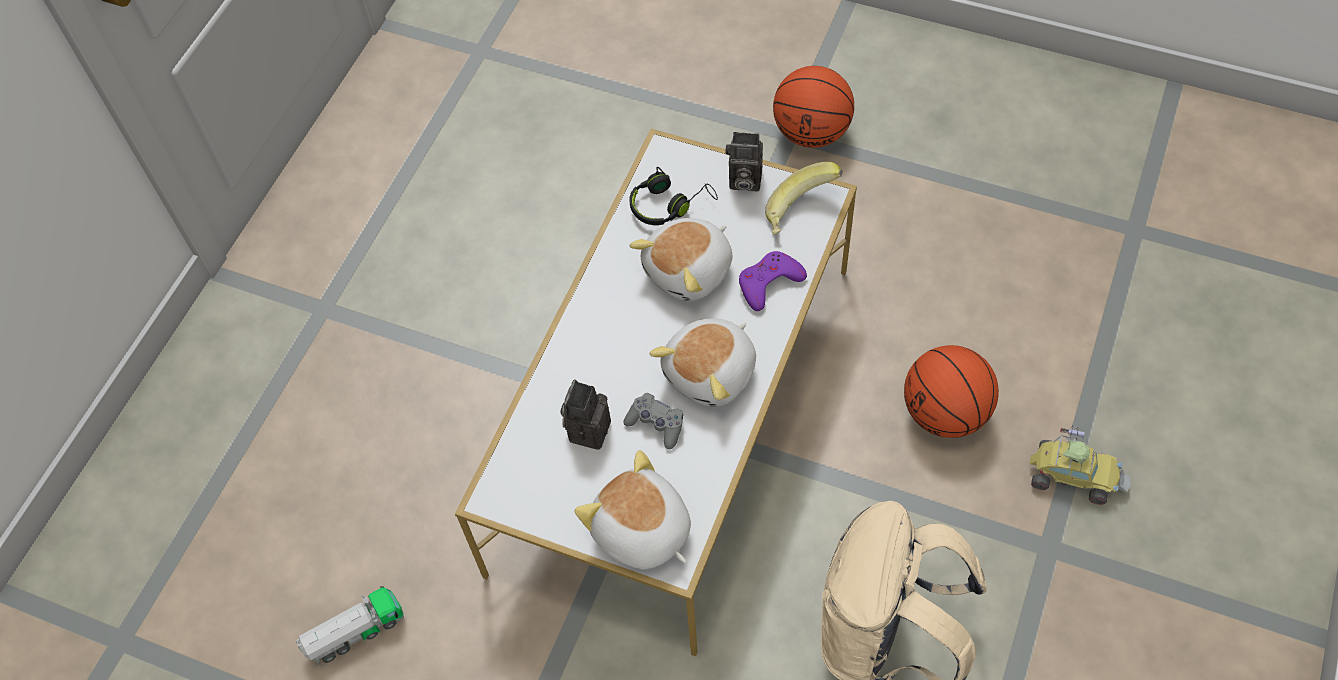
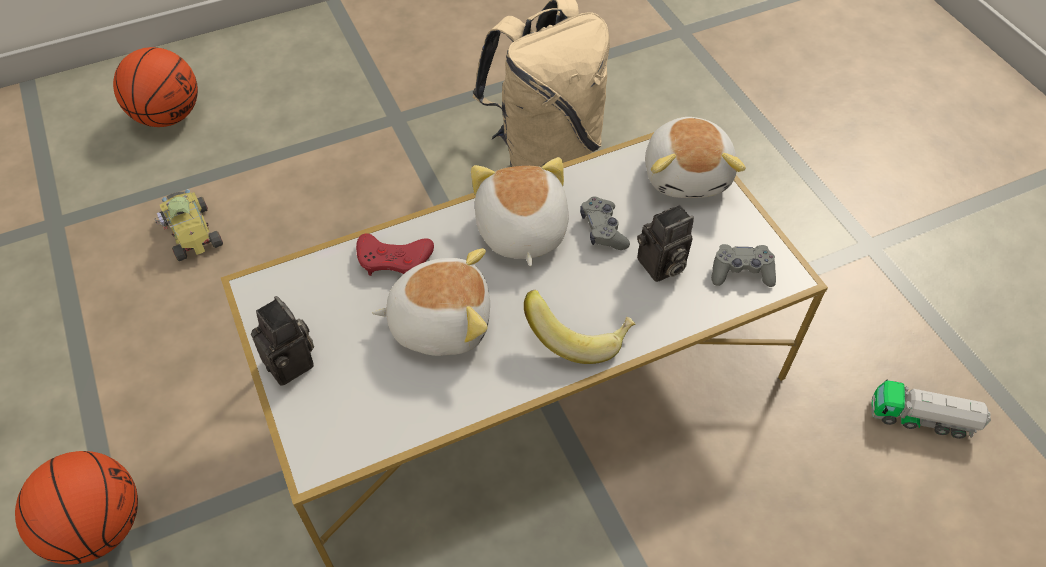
camera: 140 degrees left, 5 degrees down
(526, 473) = (741, 272): none -> grey game controller
(669, 204) = (381, 399): black headphones -> none
(712, 373) = (520, 231): plush toy -> plush toy turned 90 degrees counterclockwise
(769, 283) = (394, 259): purple game controller -> red game controller
(801, 213) = (292, 293): banana -> banana (579, 335)
(945, 413) = (345, 222): basketball -> basketball (168, 116)
(1073, 474) = (328, 136): toy car -> toy car (190, 232)

